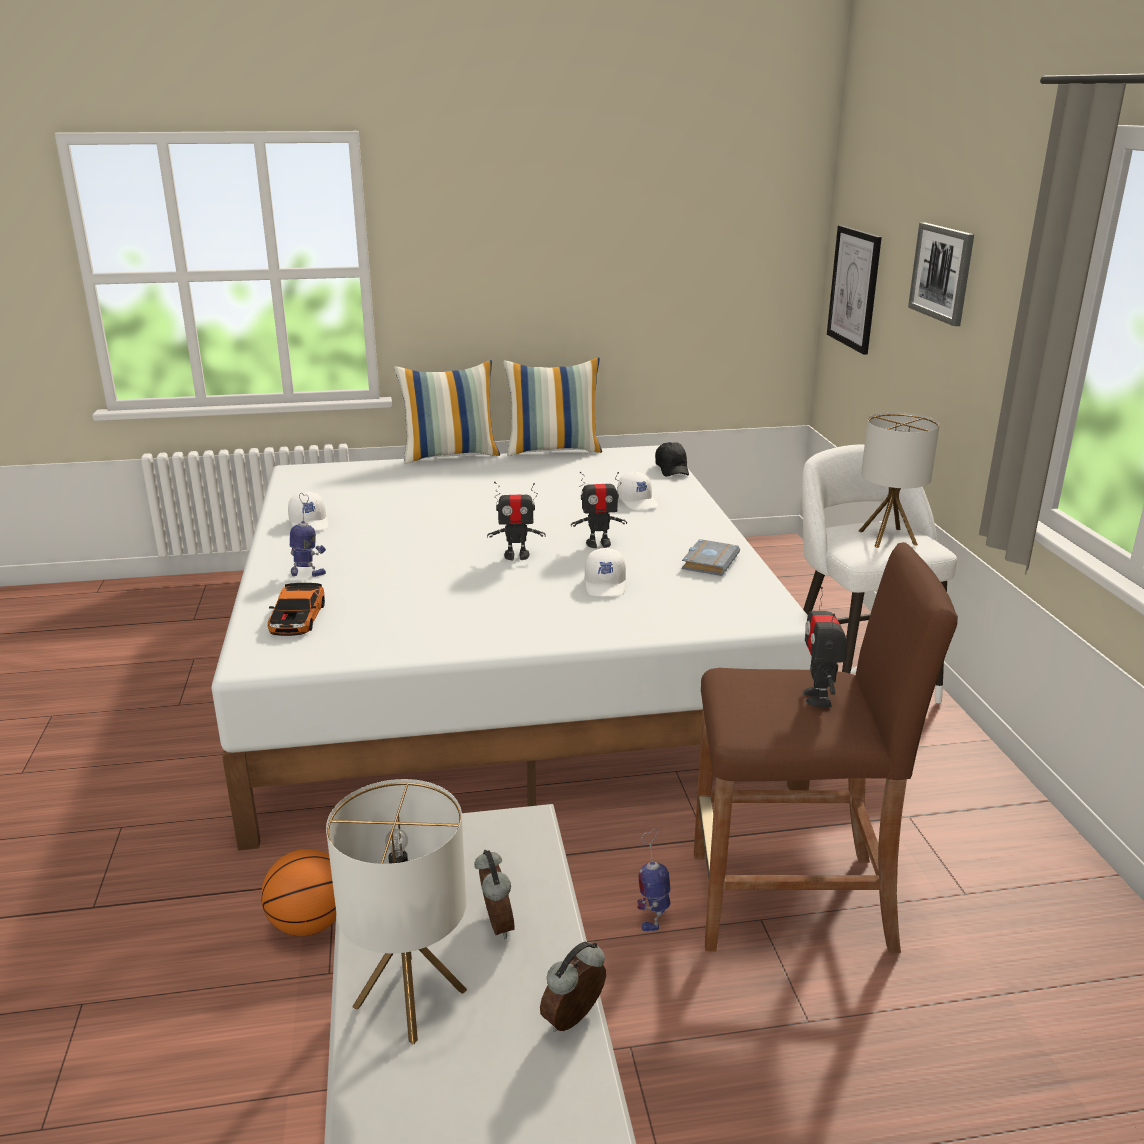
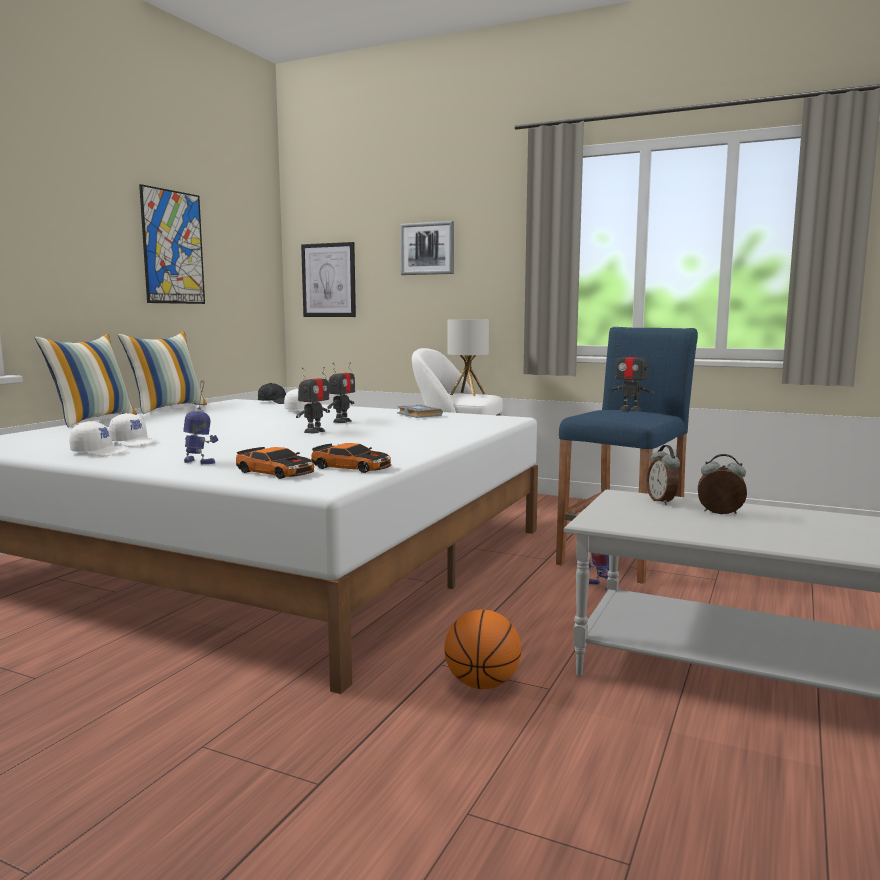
camera: 55 degrees left, 15 degrees down
(308, 573) = (199, 462): toy robot -> toy robot turned 75 degrees clockwise
(352, 640) = (352, 466): none -> toy car
(409, 998) = (778, 536): table lamp -> none
(575, 1020) = (818, 514): alarm clock -> alarm clock (662, 501)
(606, 585) = (402, 427): white cap -> white cap (134, 442)
(612, 246) = (173, 247): none -> picture
(790, 901) = (622, 558): brown stool -> blue stool

